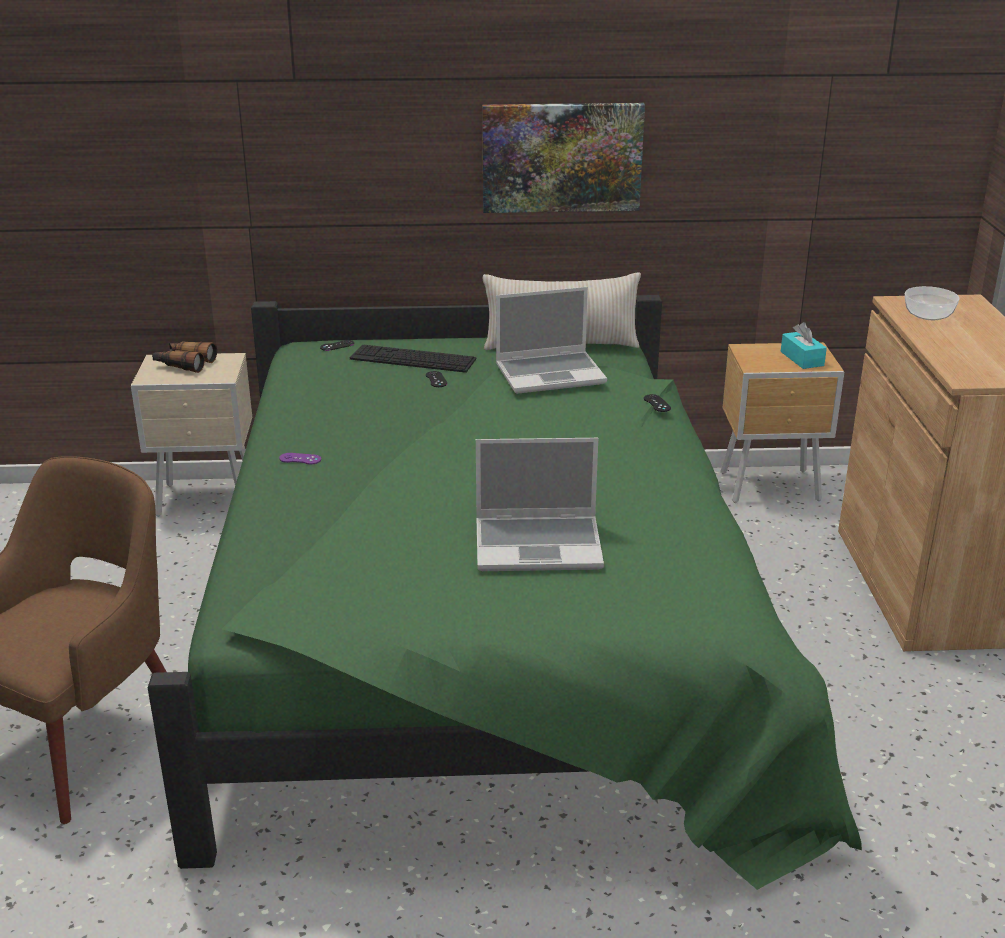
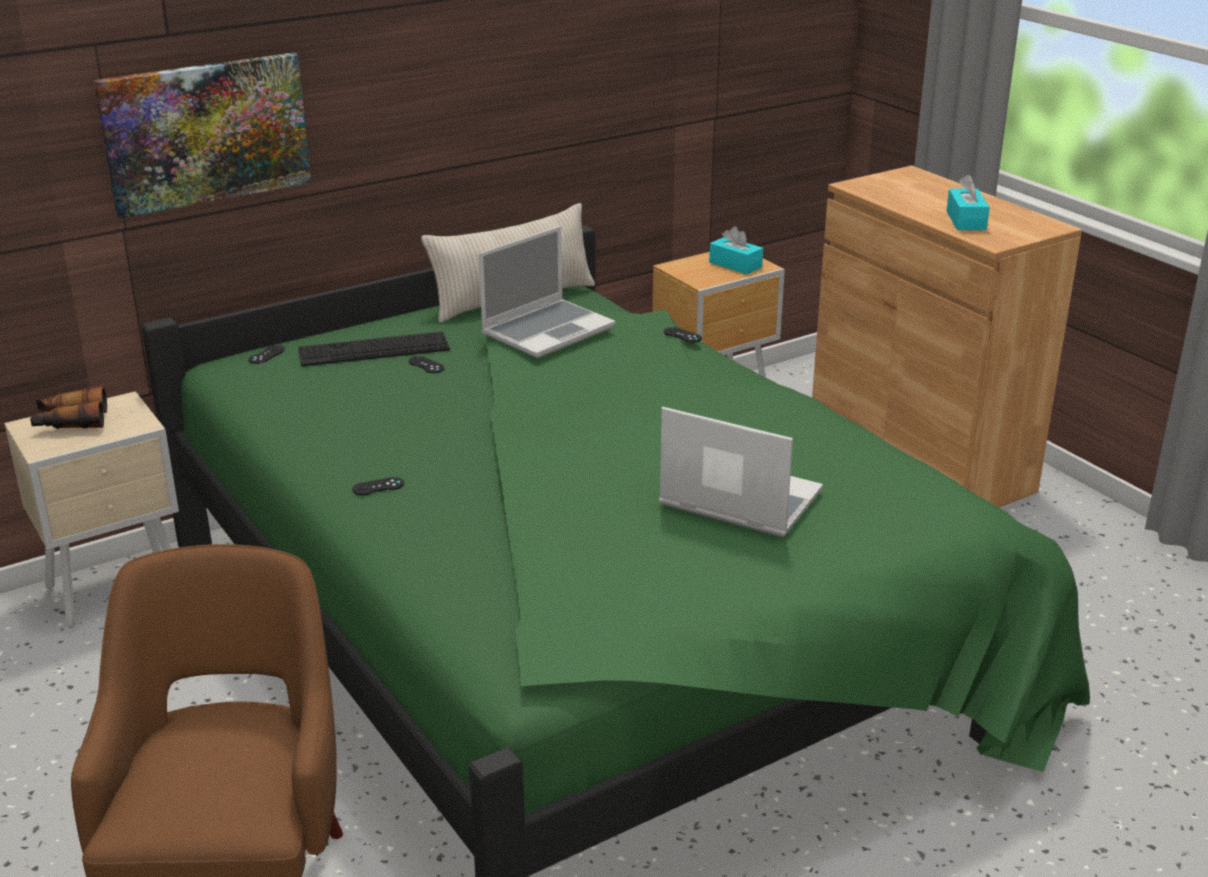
camera: 30 degrees left, 0 degrees up
(300, 459) = (378, 487): purple game controller -> black game controller
(539, 545) = (737, 500): laptop -> laptop turned 120 degrees counterclockwise
(561, 157) = (477, 88): picture -> picture (206, 132)
(928, 315) = (895, 192): bowl -> none
(964, 353) = (966, 220): none -> turquoise tissue box

